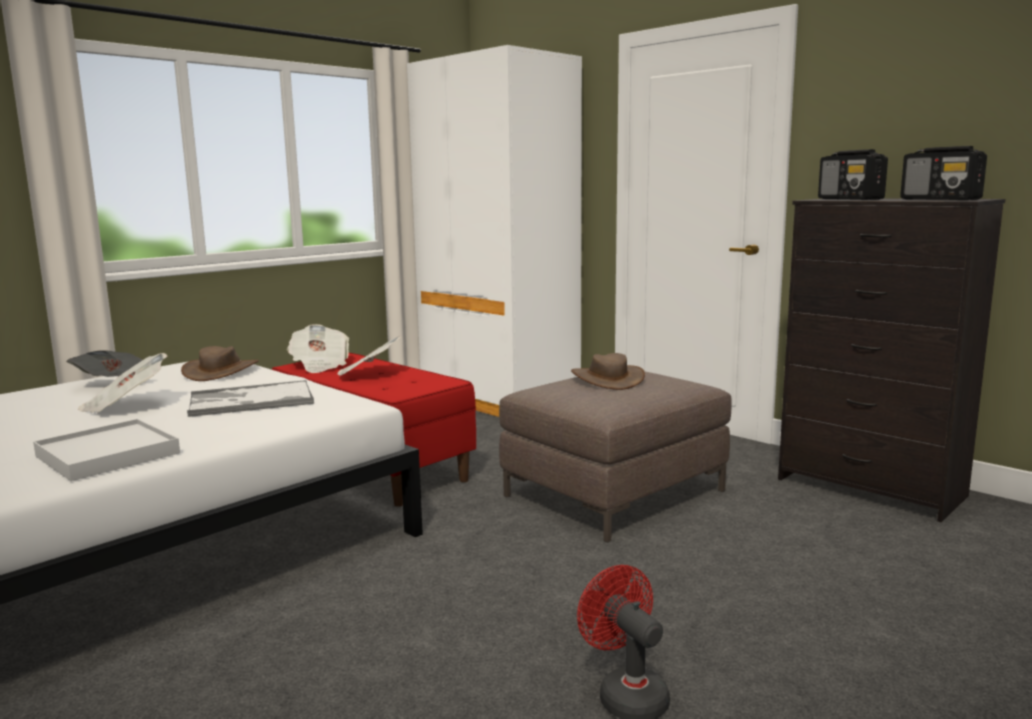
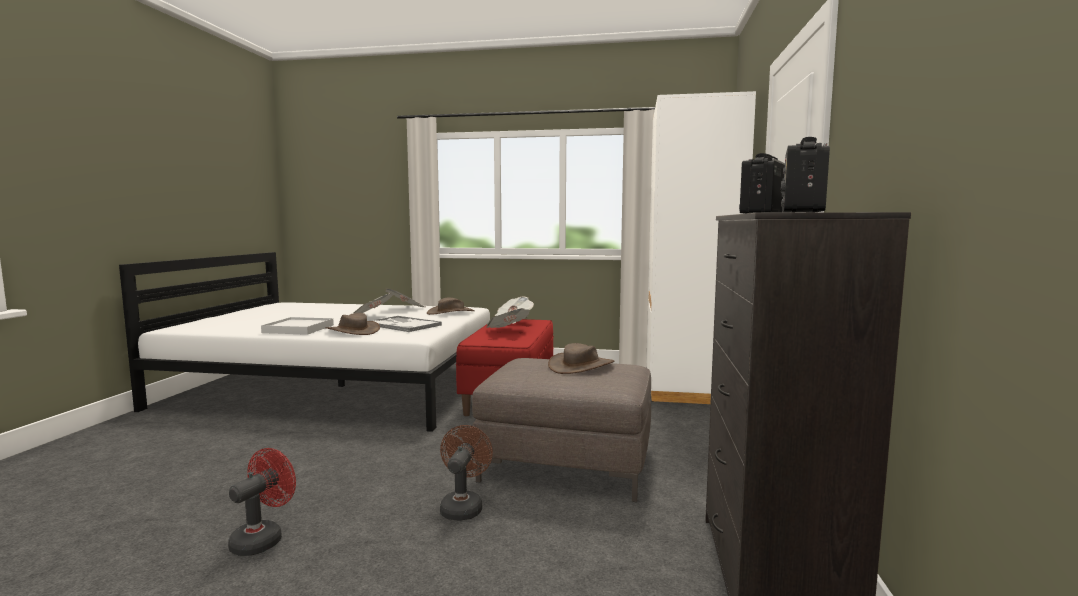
camera: 55 degrees right, 5 degrees down
(227, 426) = (353, 331): none -> brown hat
(659, 561) = (463, 506): none -> brown fan

